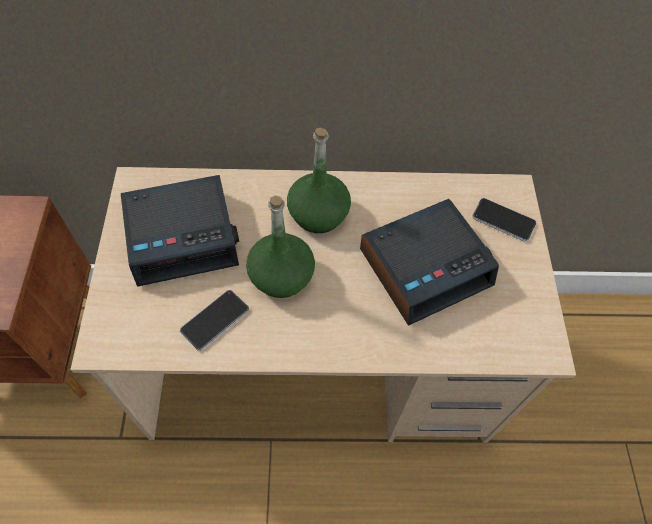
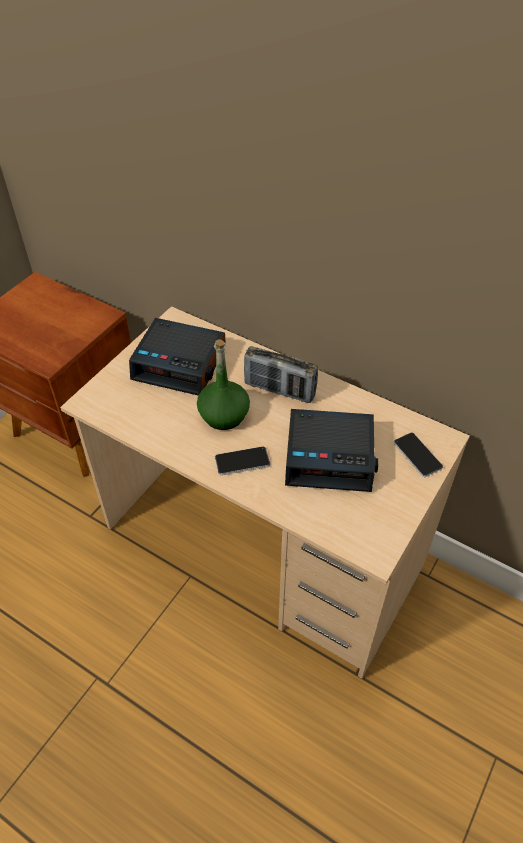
camera: 35 degrees right, 10 degrees down
(215, 320) = (162, 421): phone -> phone (242, 461)
(318, 214) = (279, 390): green bottle -> radio

